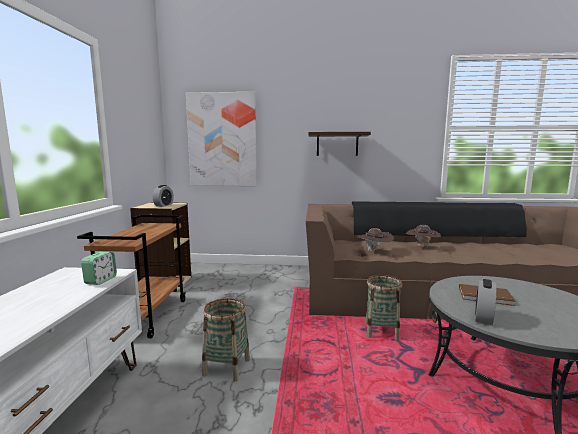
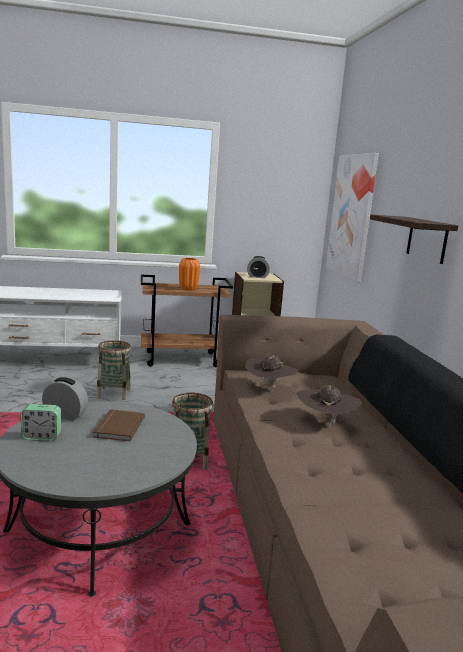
camera: 75 degrees right, 5 degrees up
(100, 280) = (95, 298): alarm clock -> alarm clock (41, 437)
(148, 232) = (188, 289): none -> orange vase

